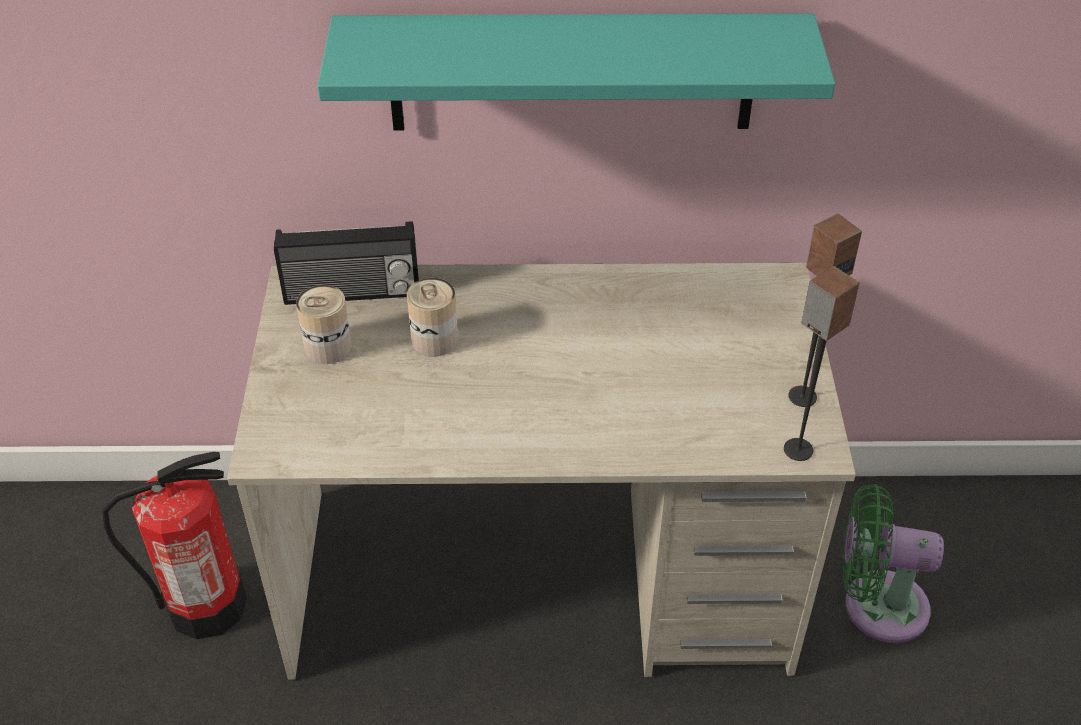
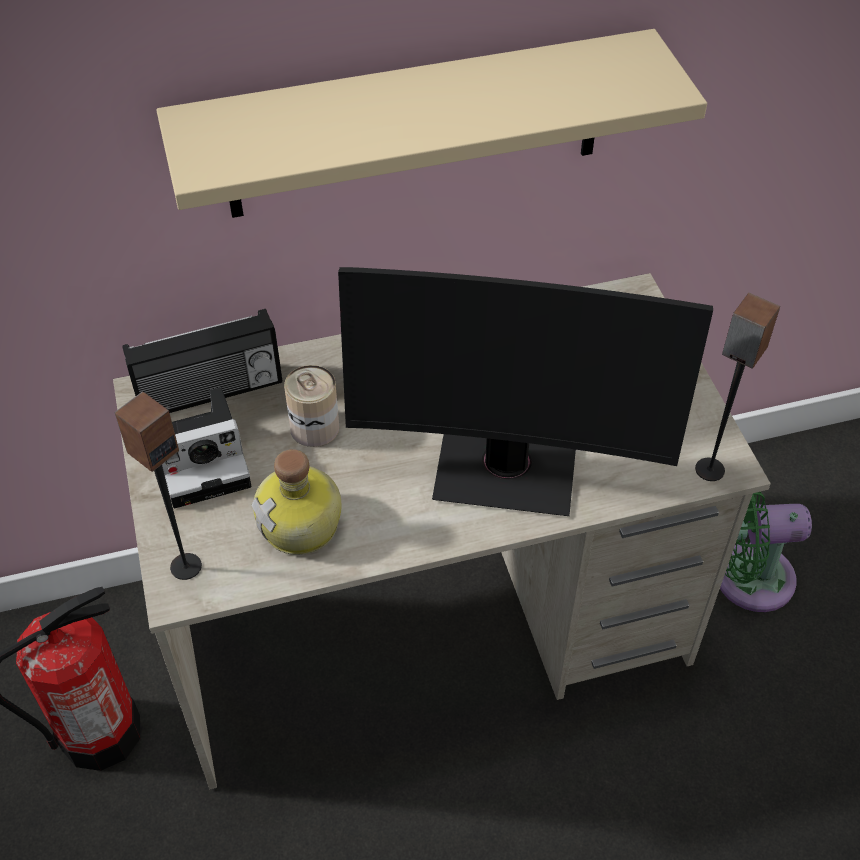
camera: 15 degrees left, 5 degrees up
(328, 347) = (206, 458): can -> camera
(393, 421) = (303, 526): none -> bottle
(572, 72) = (415, 126): turquoise shelf -> beige shelf
(600, 409) = (506, 468): none -> monitor
(802, 396) = (694, 413): speaker -> speaker (185, 566)

